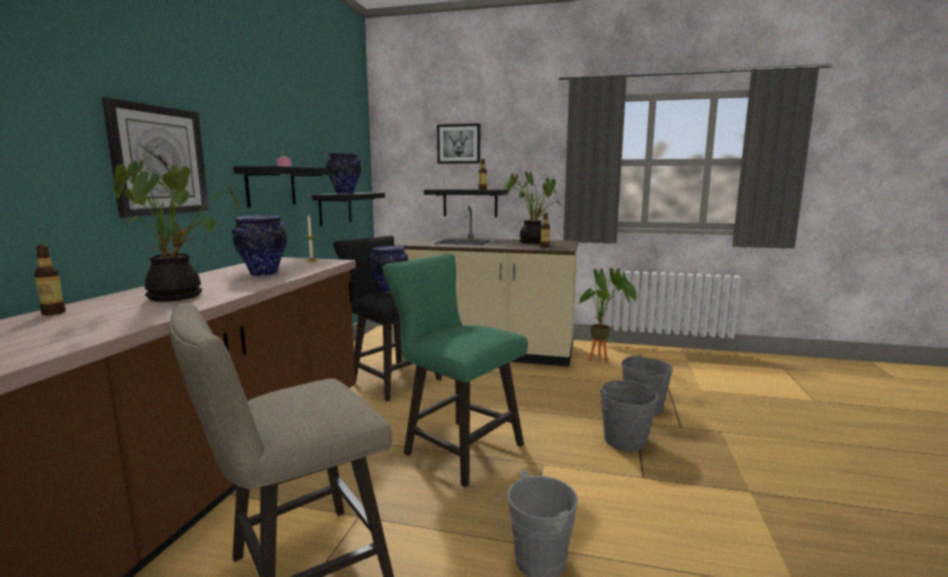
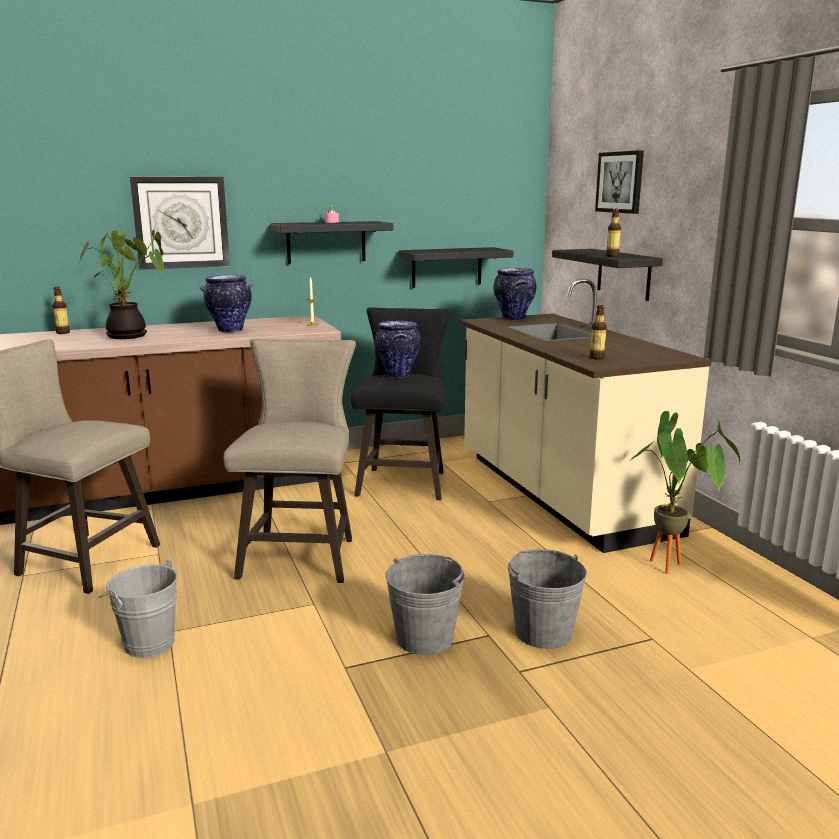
camera: 55 degrees right, 5 degrees up
(345, 193) = (436, 251): vase -> vase (514, 319)
(456, 447) = (301, 554): green stool -> beige stool
(532, 242) = (629, 348): potted plant -> none

